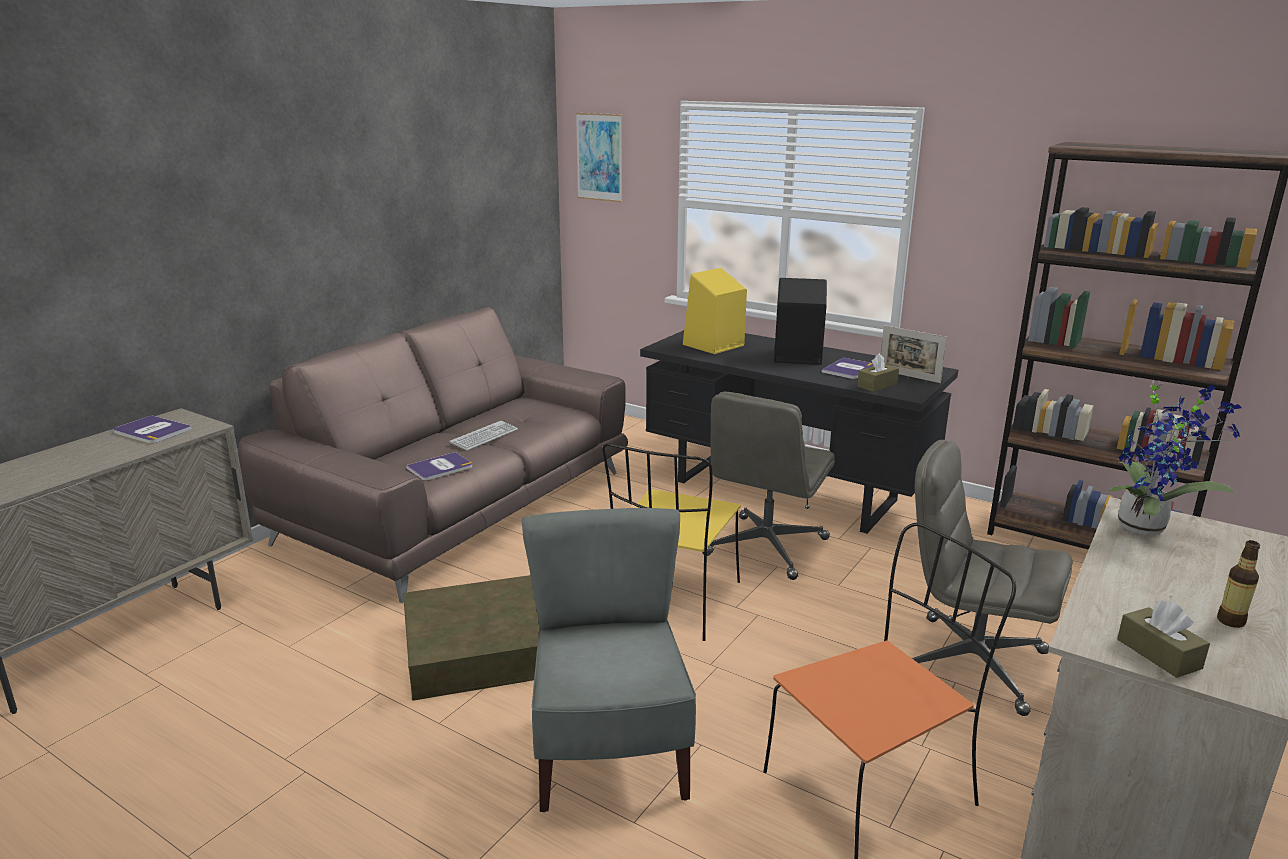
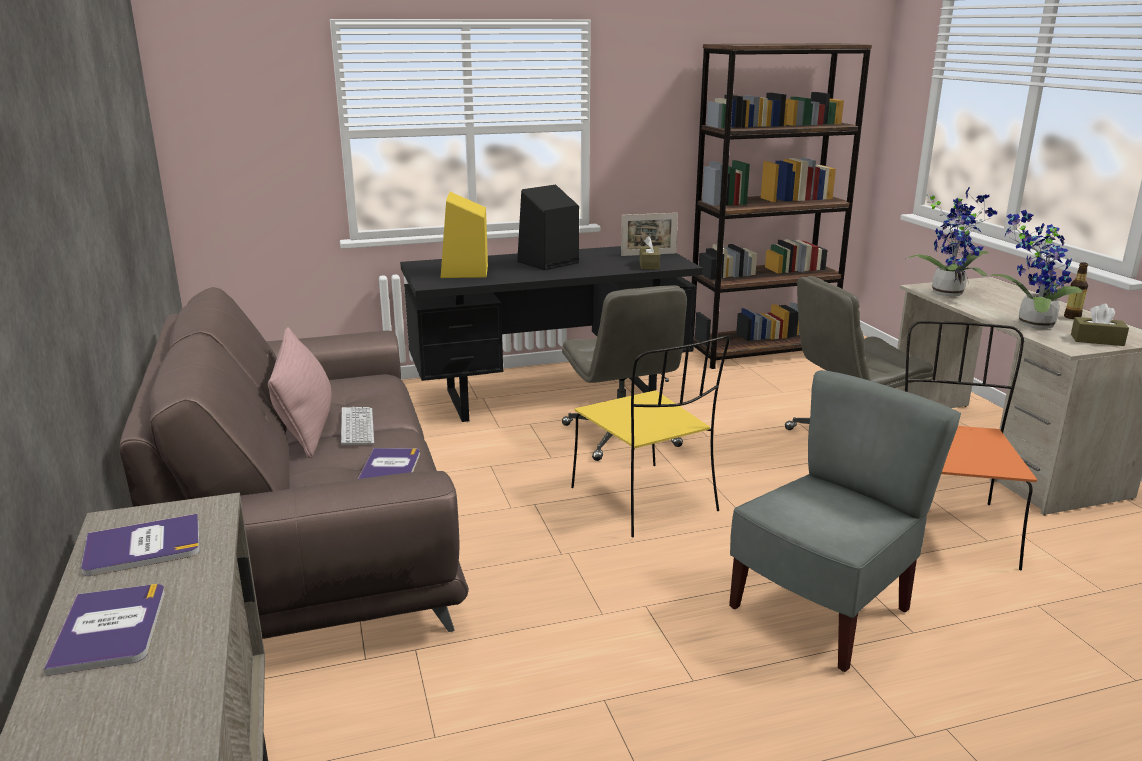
camera: 50 degrees left, 0 degrees up
(468, 423) = (305, 425): none -> pink pillow
(483, 647) = (599, 612): brown storage box -> none
(599, 157) = (219, 91): picture -> none
(609, 755) = (823, 611): grey chair -> grey chair turned 105 degrees clockwise
(849, 369) = (604, 261): book -> book (110, 629)
(1127, 598) = (1030, 324): none -> potted plant

